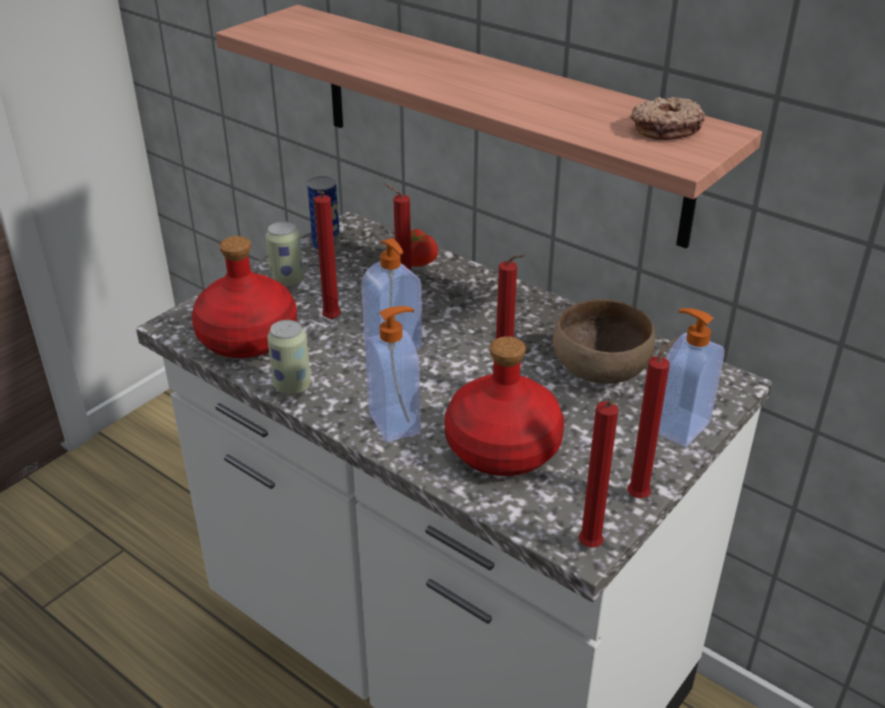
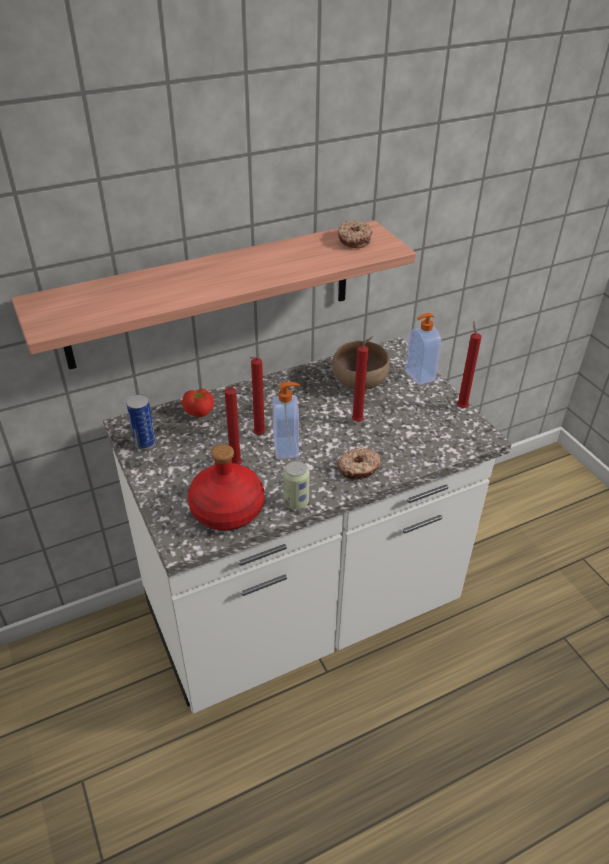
camera: 65 degrees left, 5 degrees up
(287, 281) = (172, 473): can -> none
(396, 422) = (359, 469): soap dispenser -> donut
(502, 448) = (403, 437): red bottle -> none
(590, 549) = (489, 435): red candle -> none

